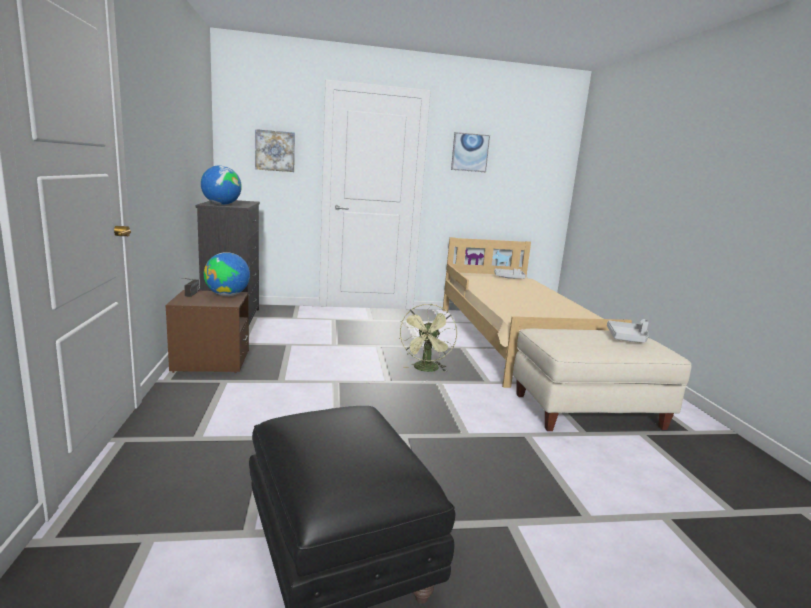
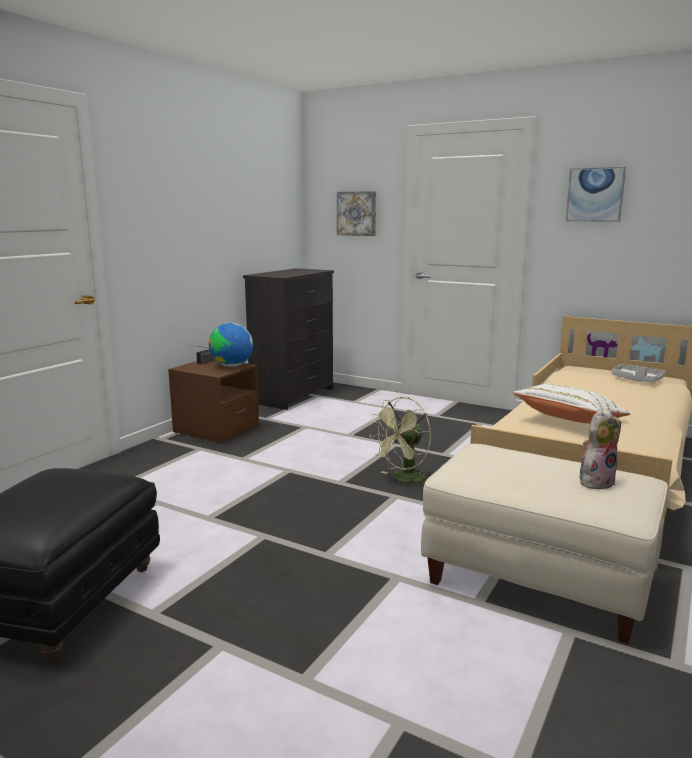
camera: 40 degrees right, 0 degrees up
(221, 204) = (270, 274): globe -> none
(532, 307) = (569, 421): none -> white pillow
(627, 338) = (596, 481): grey tray -> plush toy

